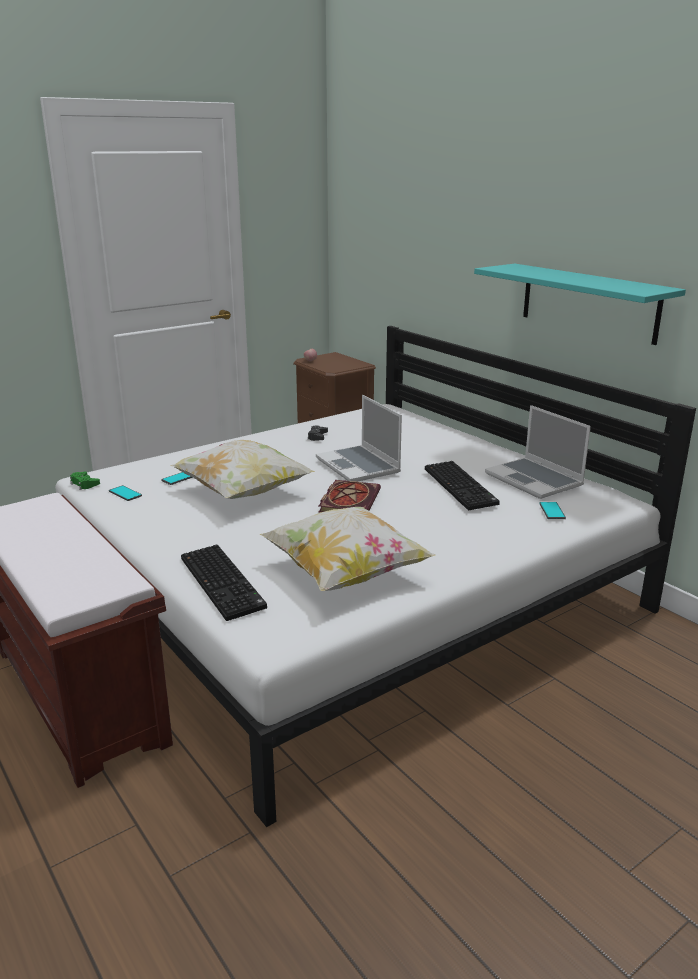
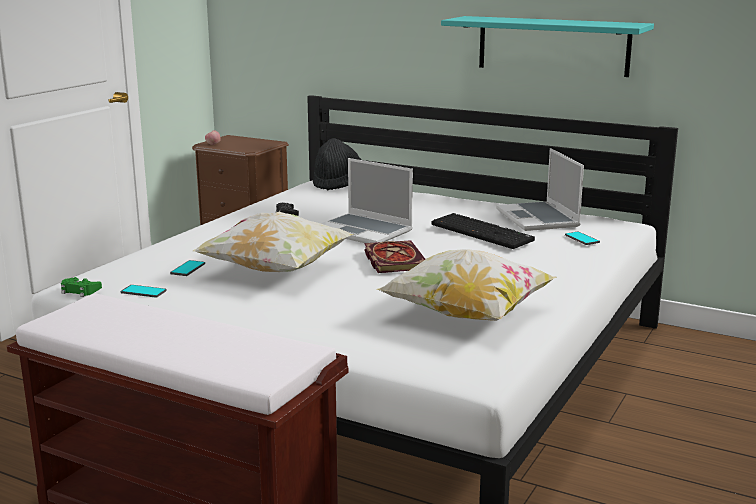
camera: 25 degrees left, 5 degrees down
(224, 583) = (364, 343): keyboard -> none
(398, 411) = (338, 183): none -> black hat
(535, 480) = (539, 219): laptop -> laptop turned 45 degrees clockwise

